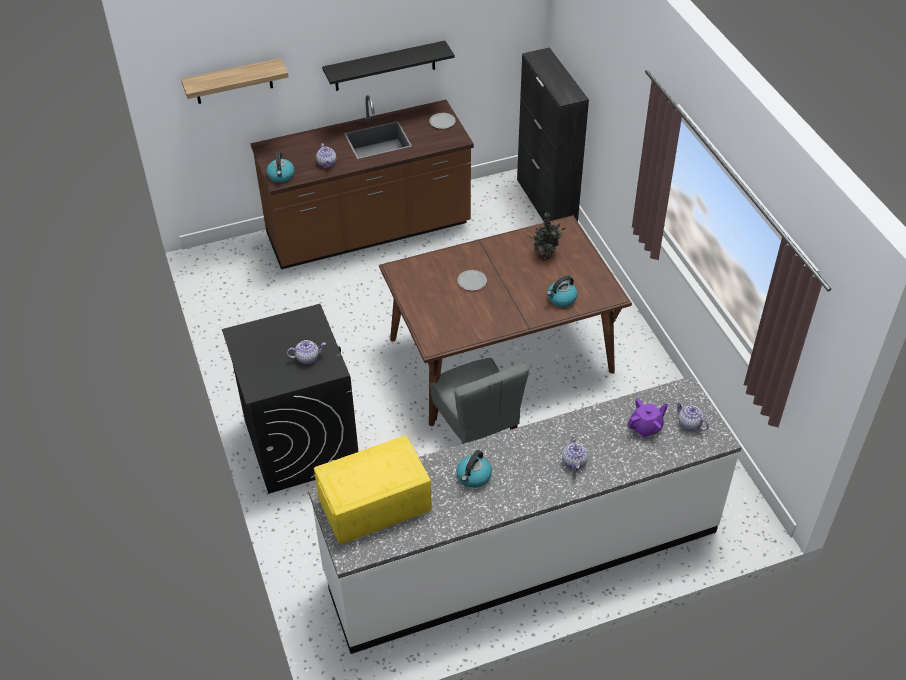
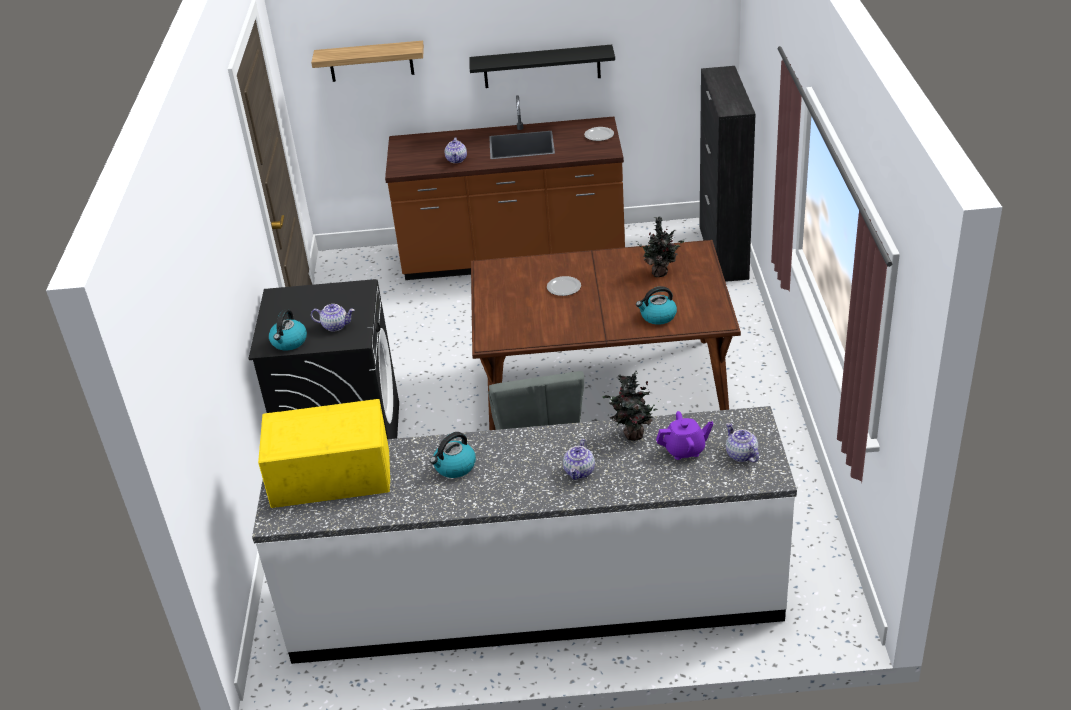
camera: 20 degrees right, 10 degrees down
(281, 176) = (404, 166): kettle -> kettle (289, 342)
(600, 421) = (632, 435): none -> potted plant

